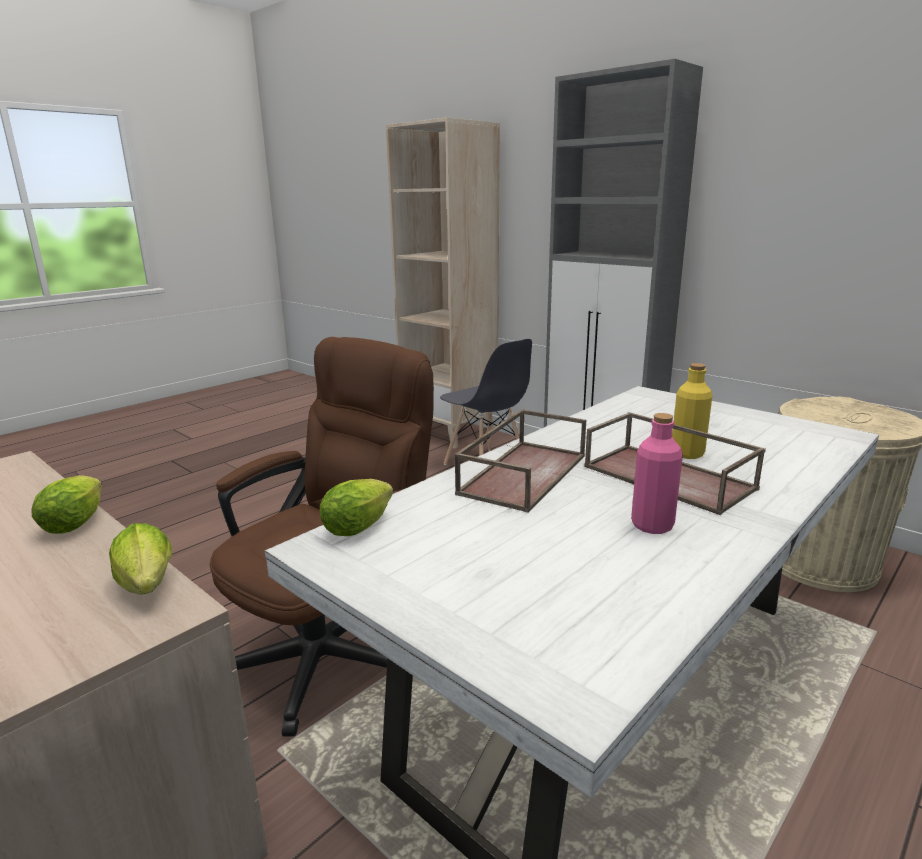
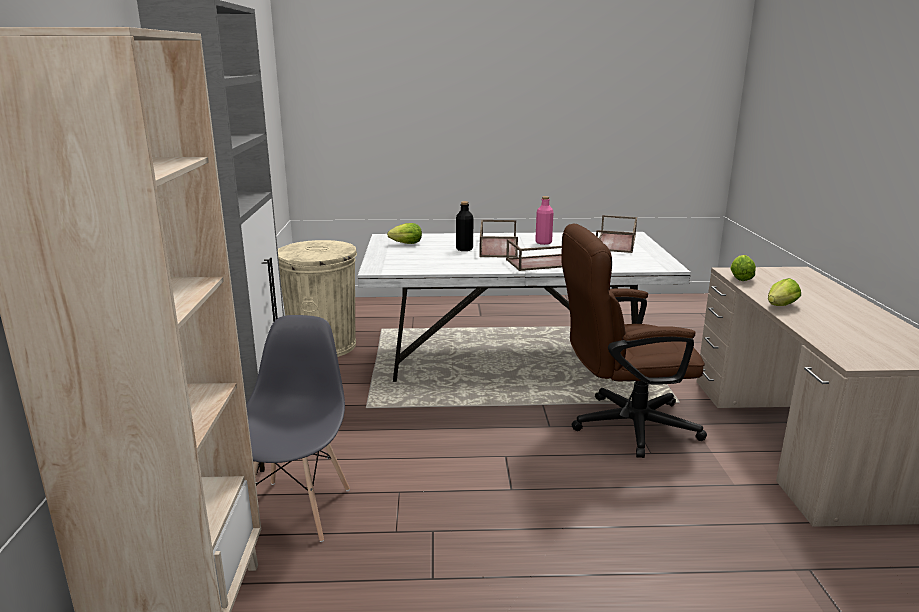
camera: 135 degrees left, 0 degrees up
(361, 526) = (645, 267): lettuce -> lettuce (404, 244)
(536, 605) = (616, 243): none -> brown tray
(687, 453) = (464, 249): yellow bottle -> black bottle

